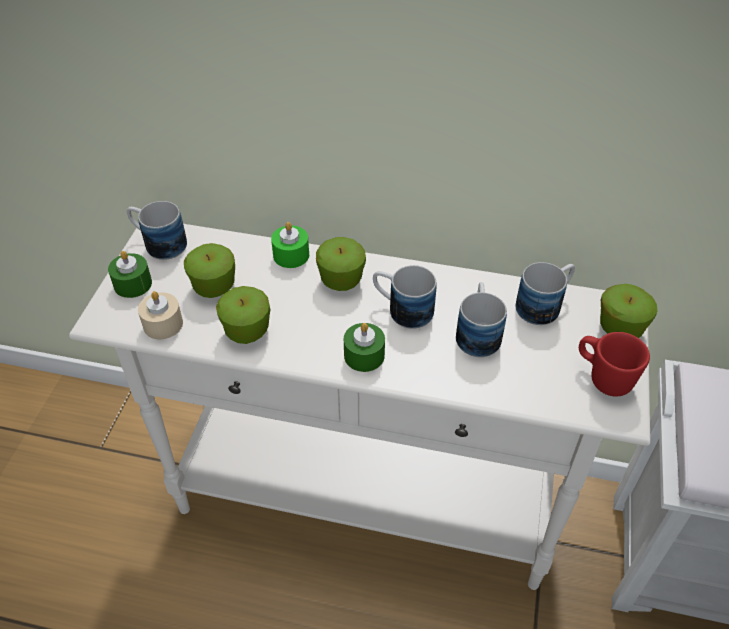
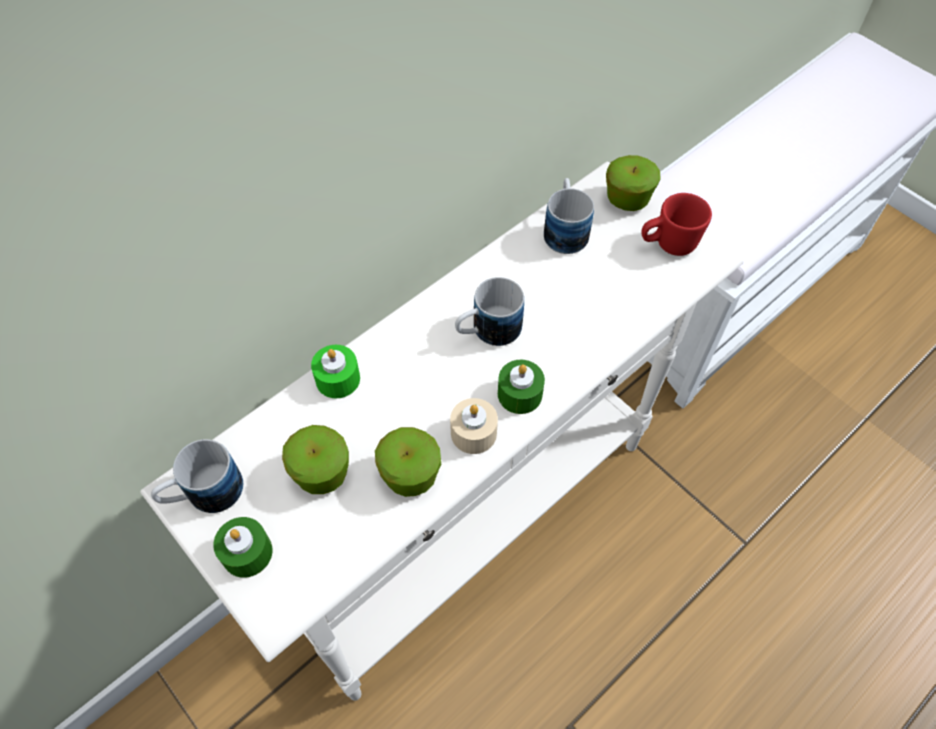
camera: 55 degrees left, 10 degrees up
(163, 324) = (336, 551): beige candle -> beige candle (473, 433)
(341, 280) = (409, 356): apple -> none
(477, 332) = (558, 293): mug -> none

